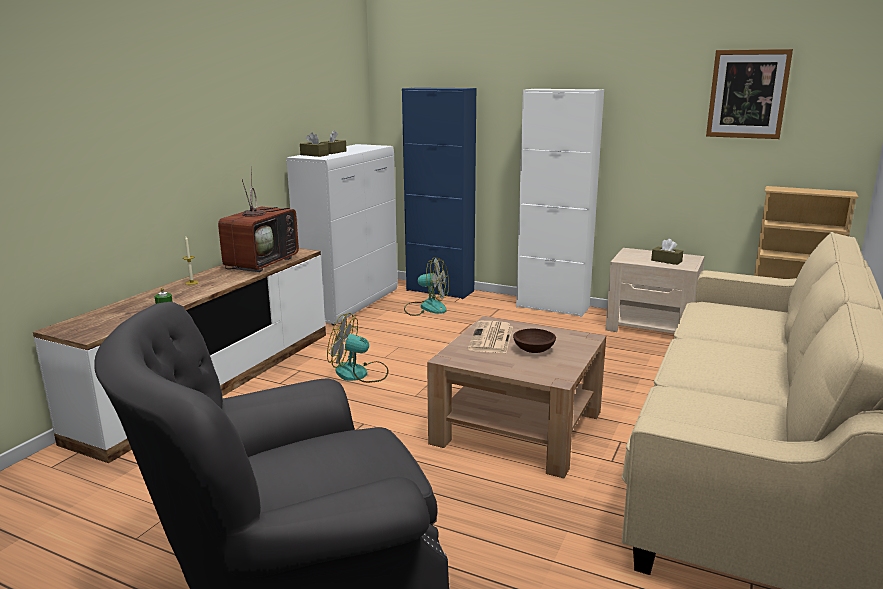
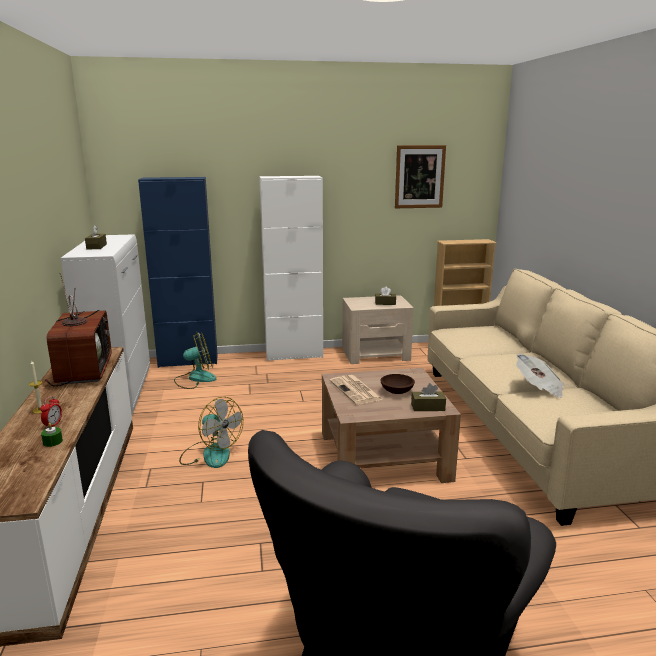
camera: 35 degrees left, 0 degrees up
(182, 294) = (53, 425): none -> alarm clock
(314, 155) = (85, 252): brown tissue box -> brown tissue box (428, 407)
(359, 374) = (210, 454): fan -> fan turned 120 degrees counterclockwise
(715, 390) = (539, 388): none -> newspaper

